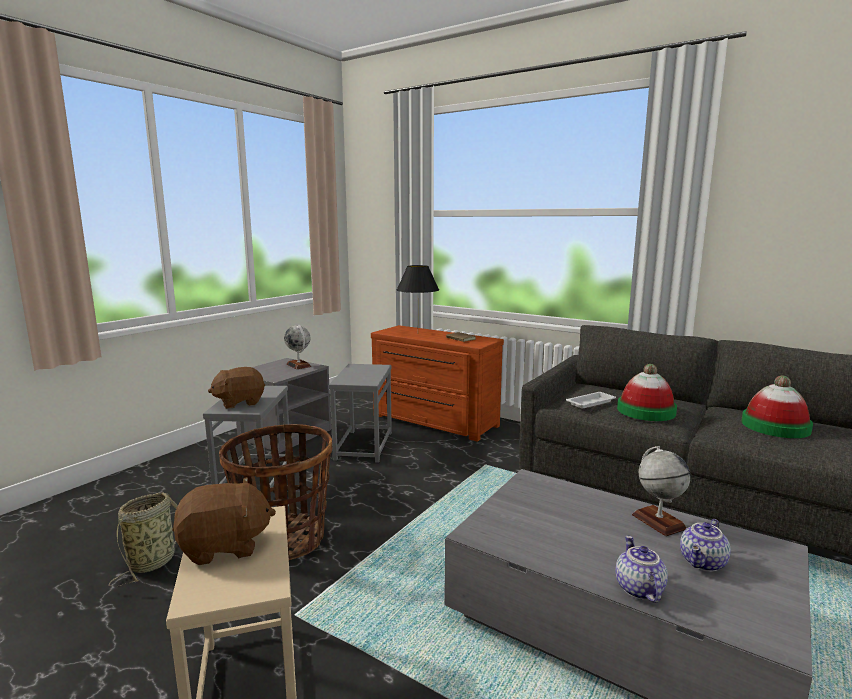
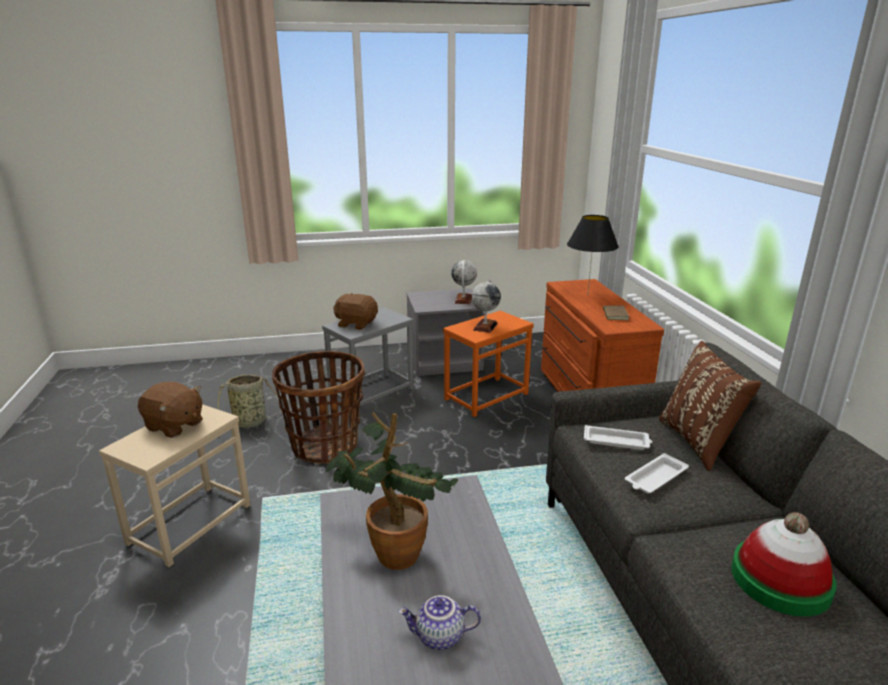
camera: 45 degrees right, 10 degrees up
(363, 445) = (486, 396): grey side table -> orange side table
(573, 538) = (391, 549): none -> potted plant
(621, 389) = (699, 442): none -> brown pillow
(637, 589) = (352, 611): teapot -> none
(646, 411) = (655, 478): hat -> white tray
(658, 521) = (484, 585): globe -> globe (485, 326)

